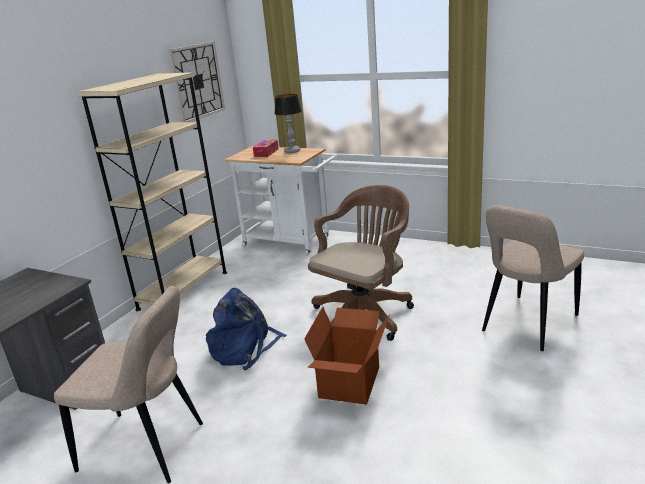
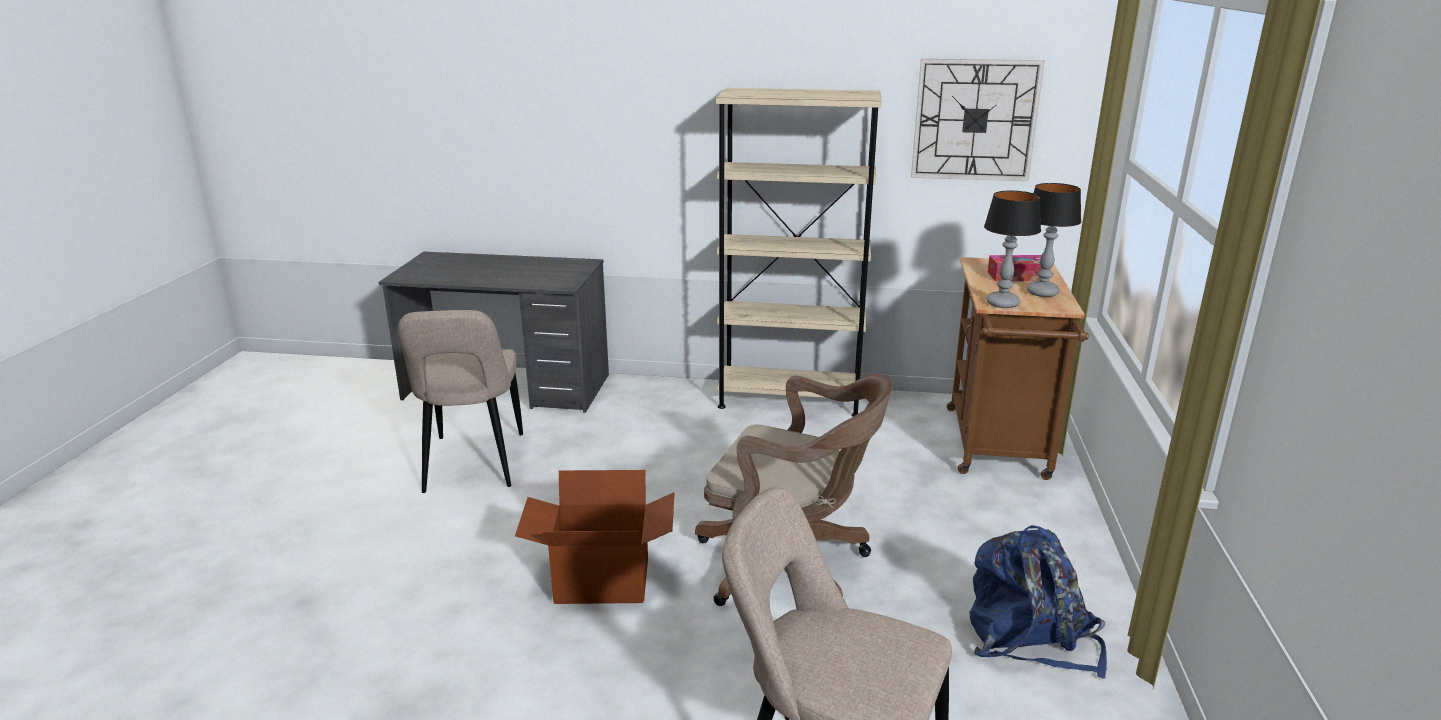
camera: 70 degrees right, 0 degrees up
(245, 349) = (661, 480): blue backpack -> blue backpack (1029, 637)
(291, 242) = (998, 448): white cart -> brown cart
(298, 158) = (1001, 303): none -> table lamp

